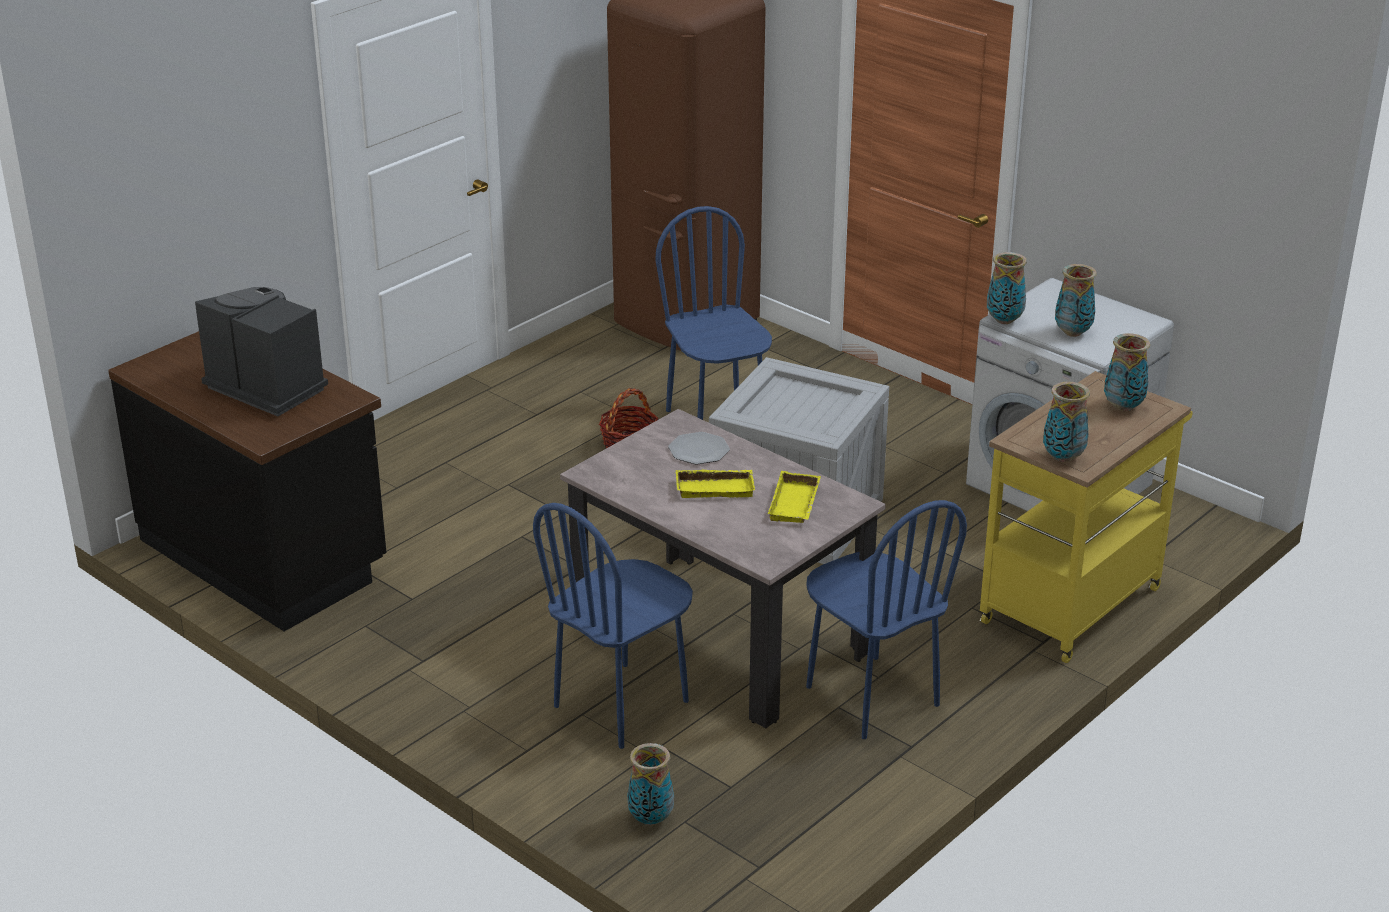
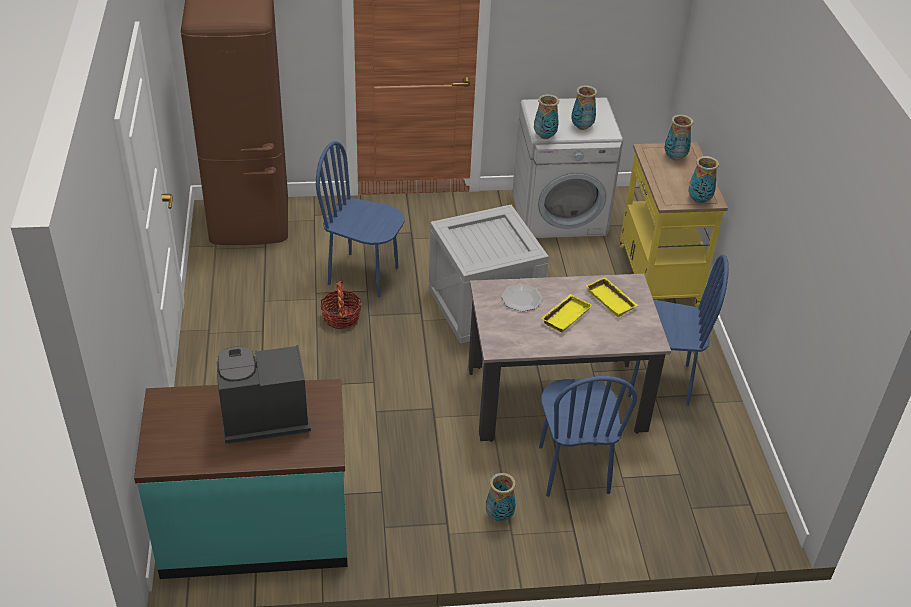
camera: 50 degrees left, 10 degrees up
(265, 555) = (255, 528): black counter -> turquoise counter
(650, 819) = (677, 519): vase -> vase (499, 516)

